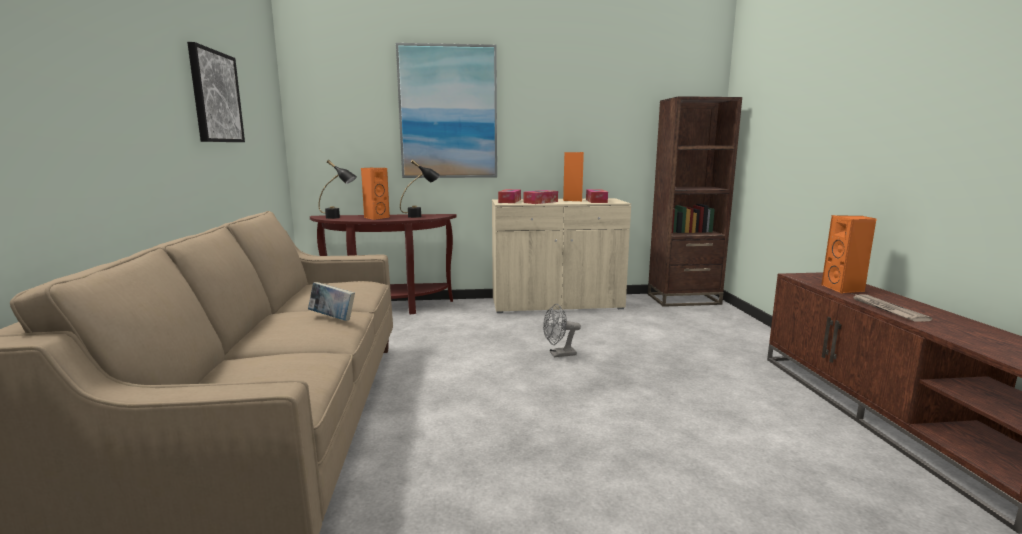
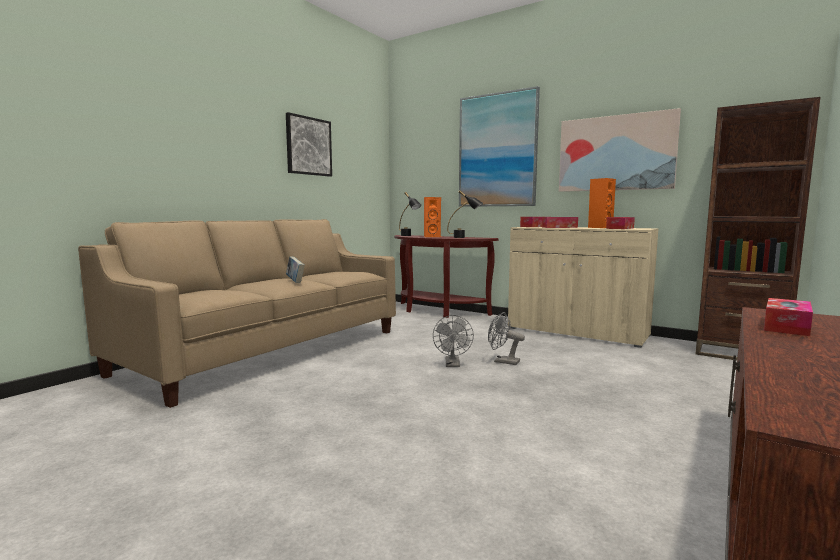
camera: 40 degrees right, 5 degrees down
(526, 372) = (453, 365): none -> grey fan
(576, 125) = (616, 153): none -> picture
(844, 289) = (786, 326): orange speaker -> tissue box
(886, 309) = (772, 345): newspaper -> none

